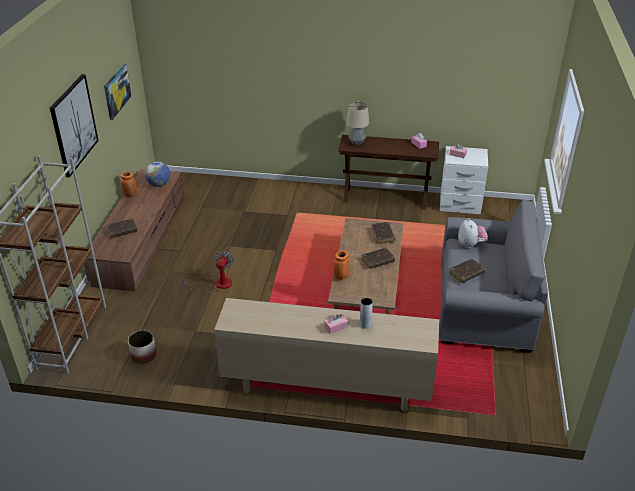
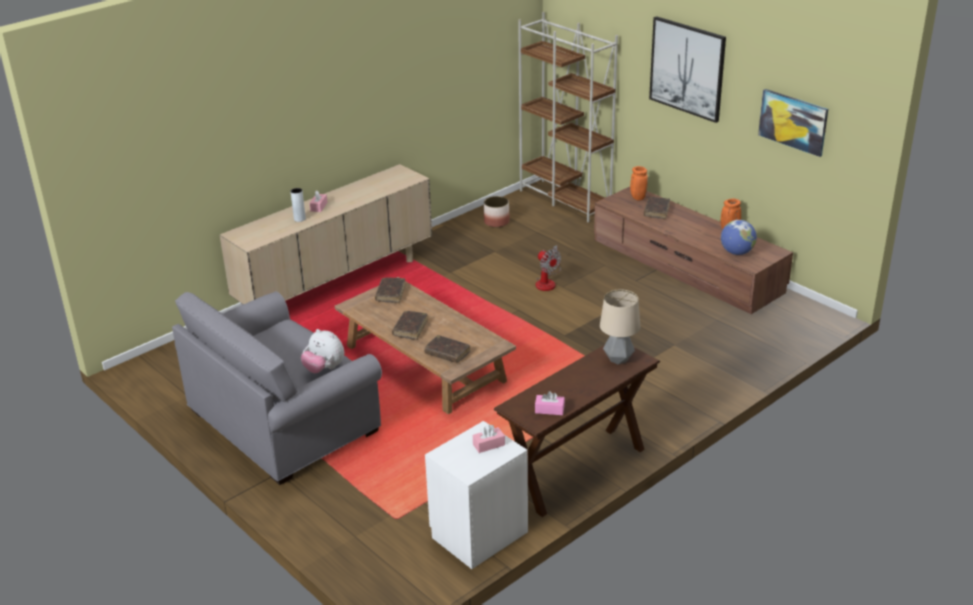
camera: 130 degrees right, 5 degrees down
(341, 277) = (418, 297): orange vase -> orange vase (637, 197)
(466, 274) = (290, 337): brown book -> brown book (390, 293)

